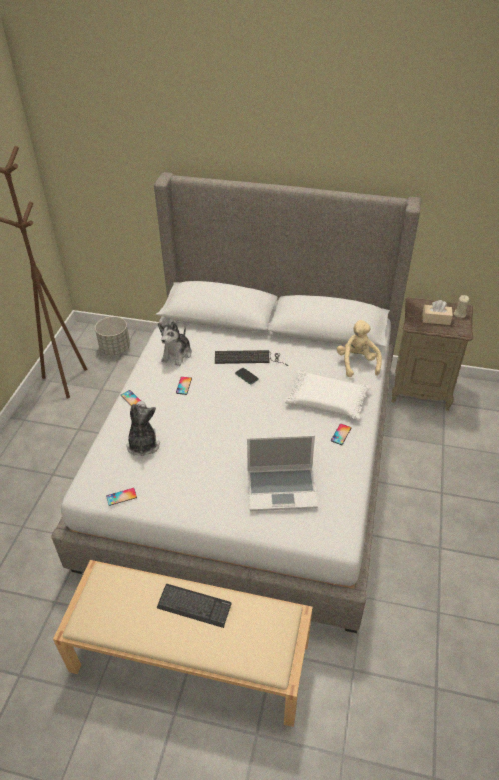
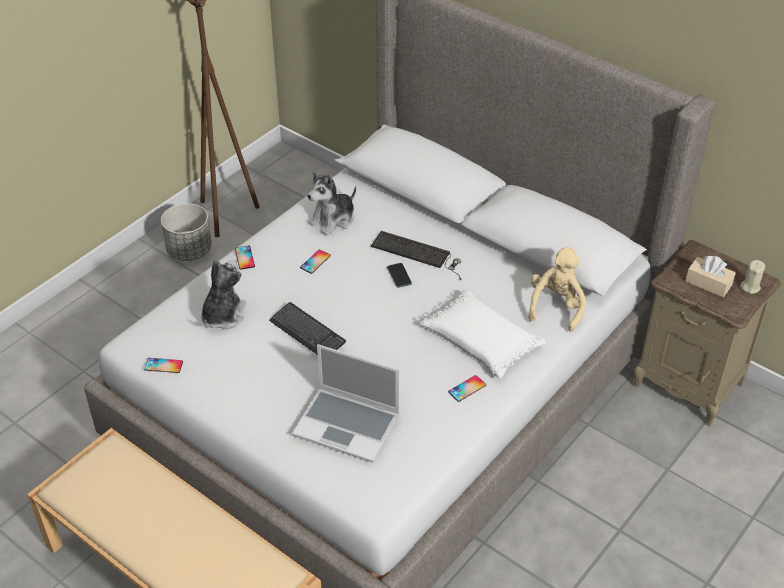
camera: 25 degrees right, 0 degrees up
(115, 348) = (308, 192): grey planter -> grey planter (189, 250)
(194, 606) = (185, 521): keyboard -> keyboard (307, 332)

